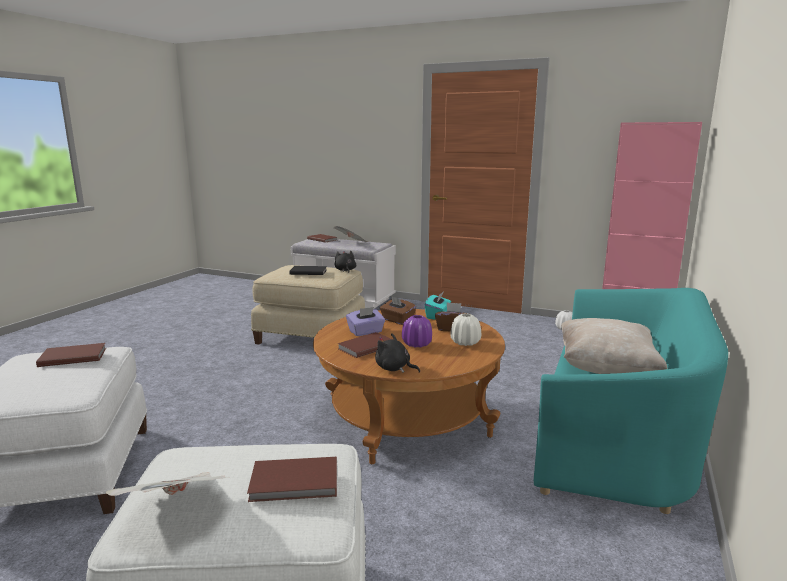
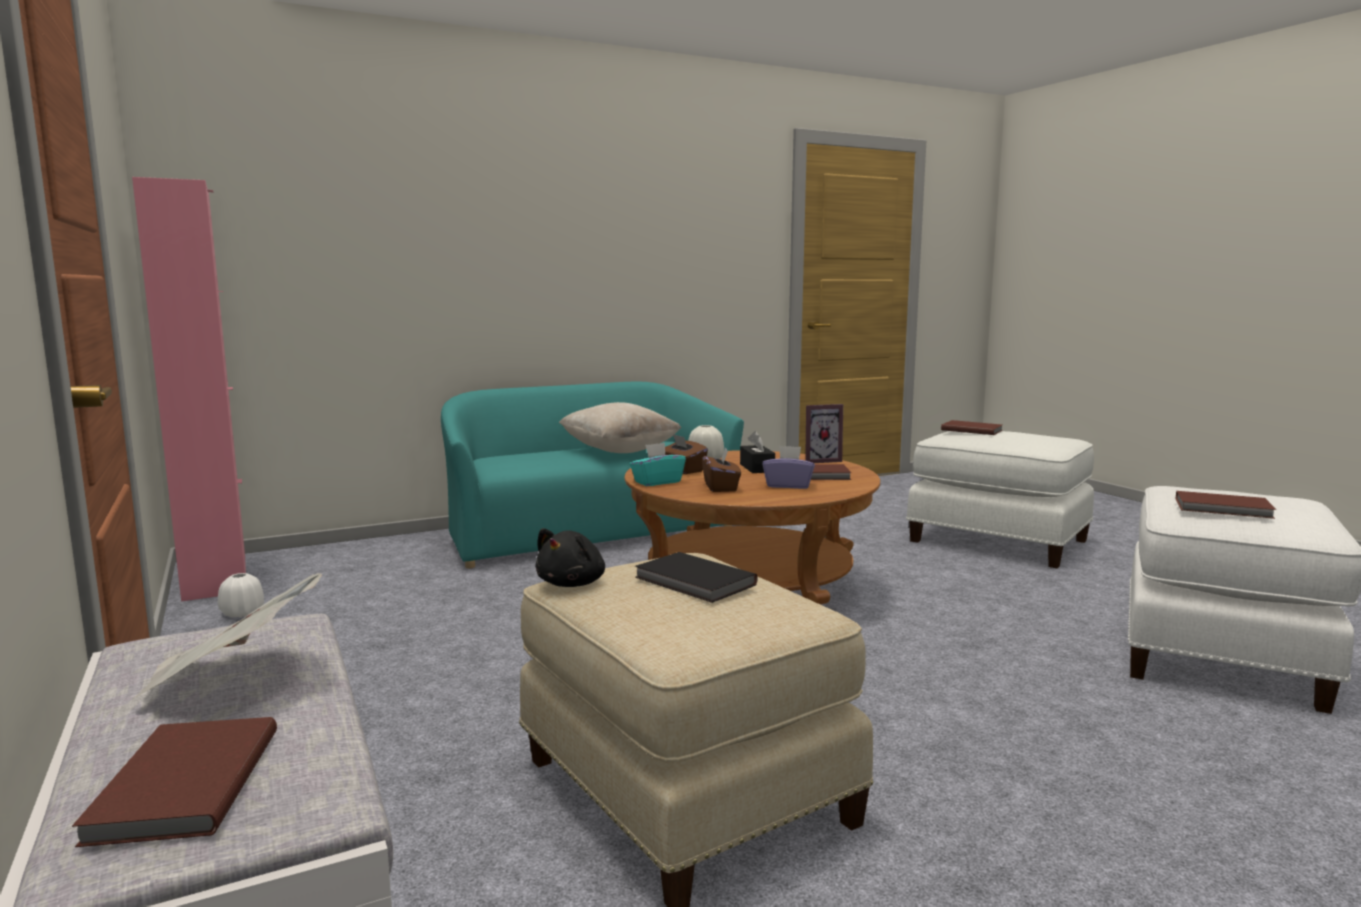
camera: 140 degrees left, 5 degrees down
(177, 508) = (1044, 435): newspaper -> none
(394, 368) = (819, 460): black plush toy -> picture frame
(416, 344) = (757, 468): purple vase -> black tissue box

